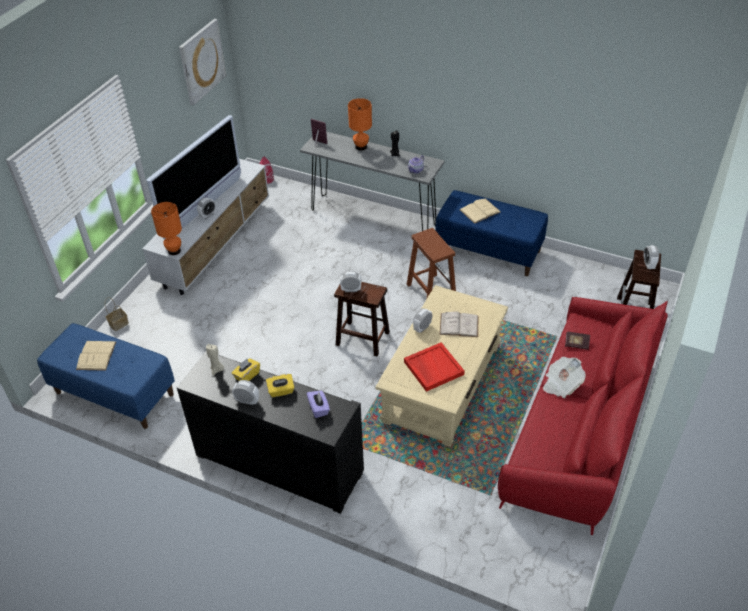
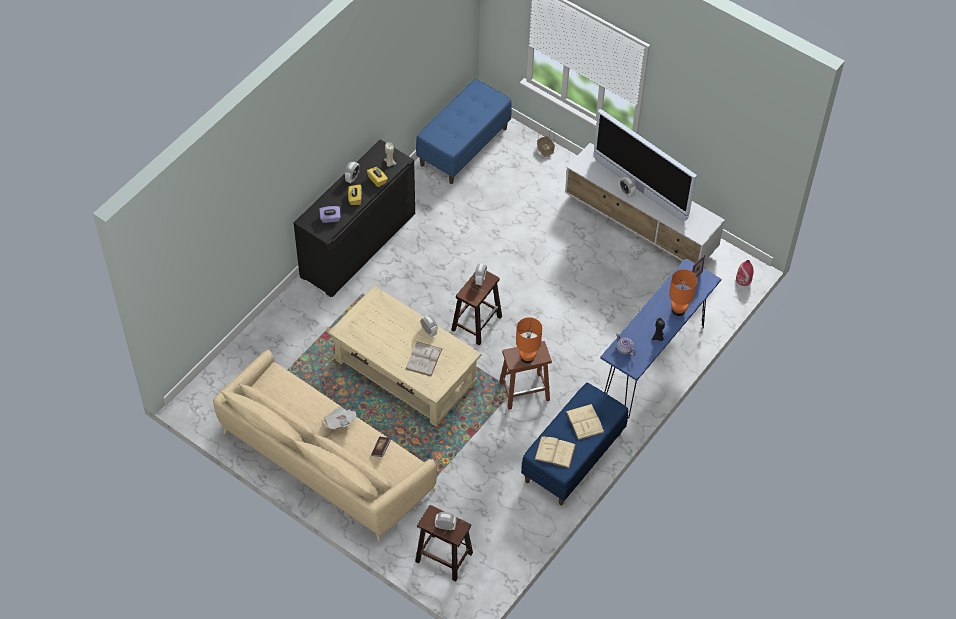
camera: 100 degrees right, 10 degrees up
(96, 355) = (467, 113): beige book -> beige book (555, 452)
(174, 251) = (579, 165): orange table lamp -> orange table lamp (527, 358)
(202, 61) = (747, 137): picture -> none
(373, 218) = (653, 365): grey console table -> blue console table
(433, 368) = (380, 328): red tray -> none
(580, 427) = (324, 461): red sofa -> beige sofa

